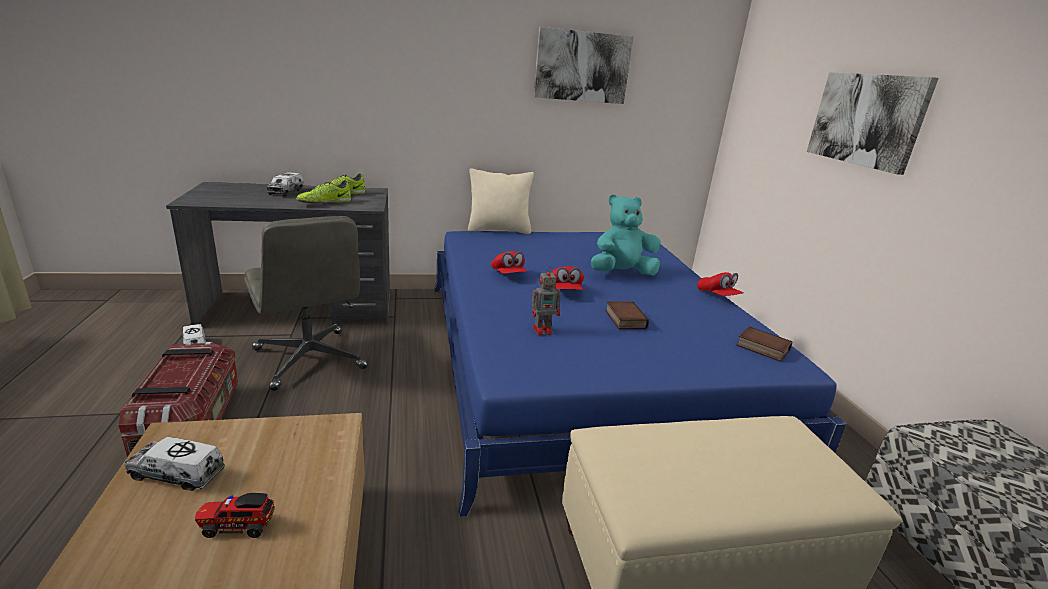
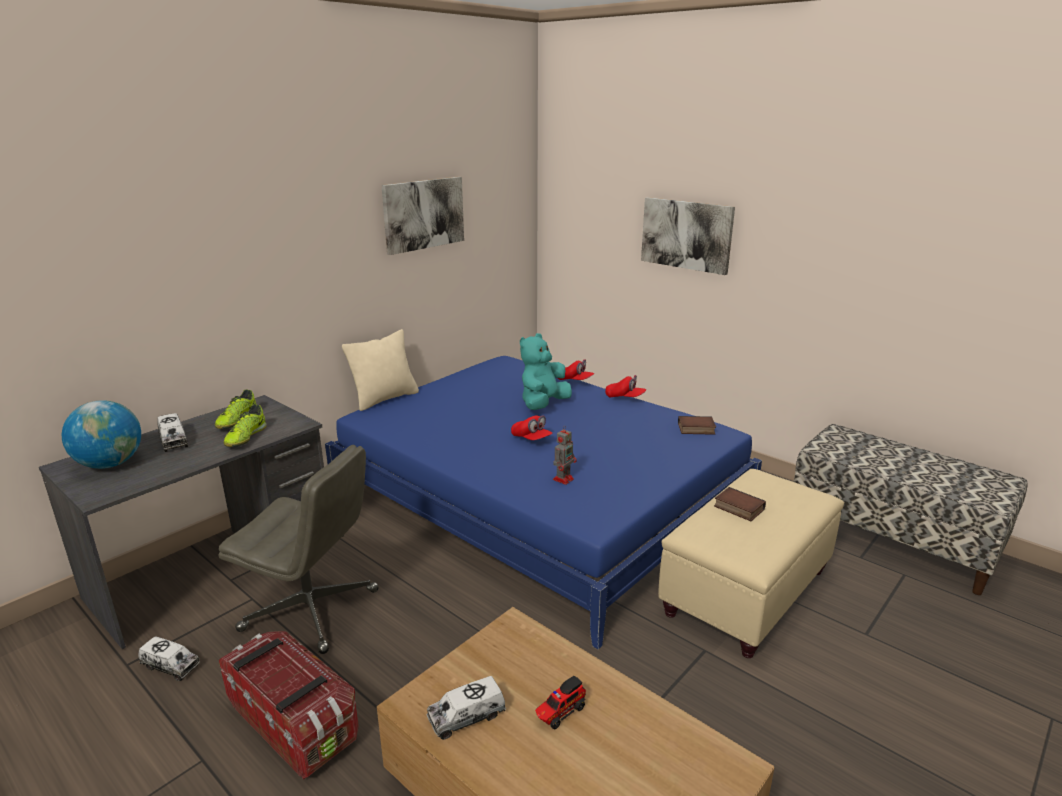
camera: 35 degrees left, 0 degrees up
(232, 191) = (110, 464): none -> globe
(508, 275) = (468, 442): red cap -> red cap (574, 380)
(623, 319) = (599, 445): book -> book (737, 508)

